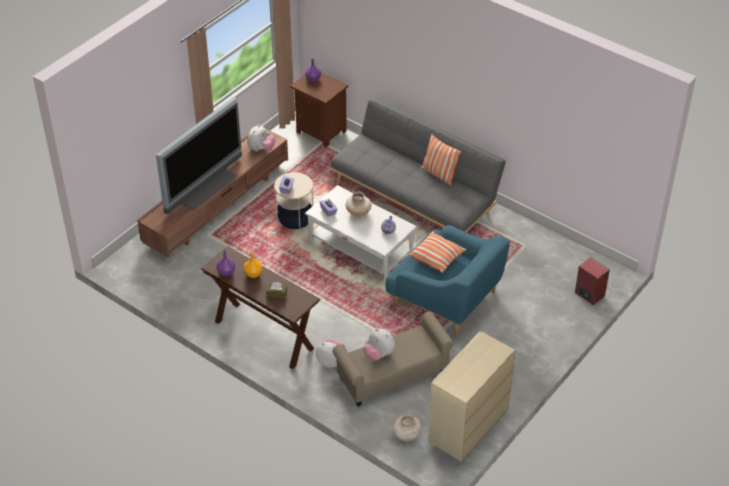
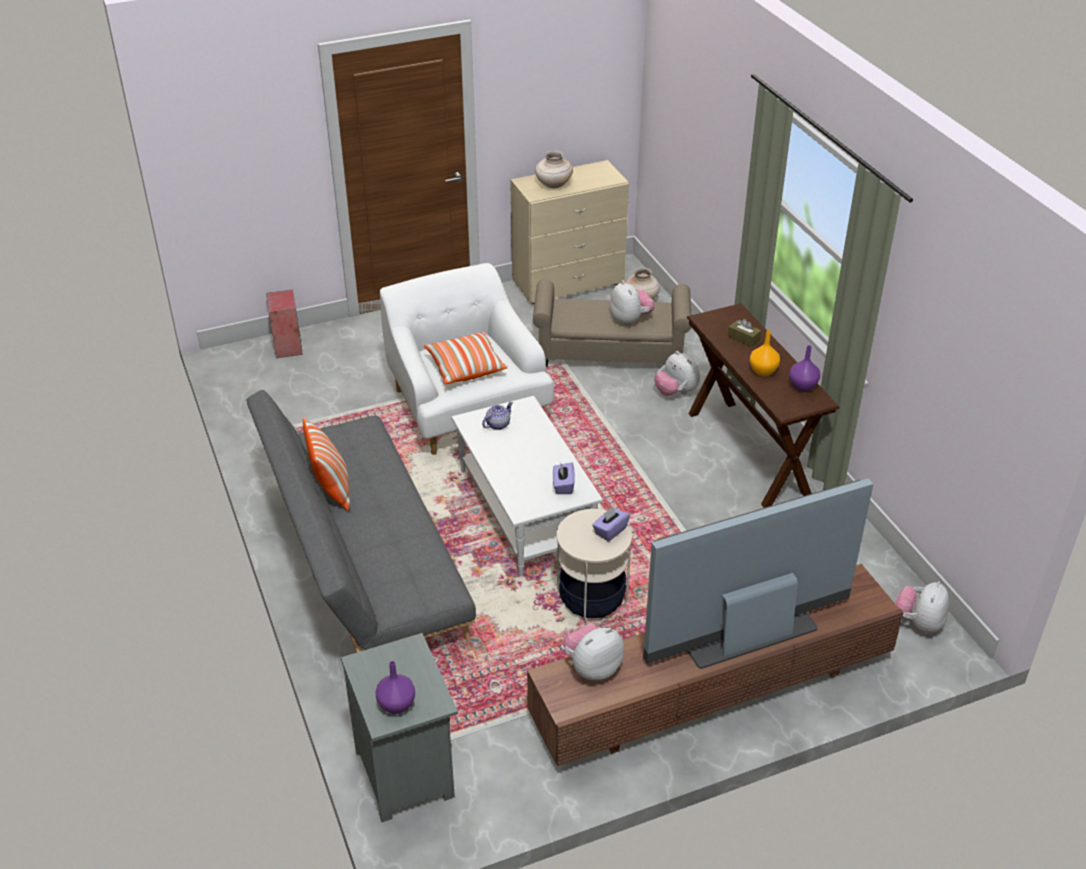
camera: 150 degrees left, 5 degrees down
(133, 271) = (918, 623): none -> plush toy
(321, 132) = (406, 772): brown nightstand -> grey nightstand
(358, 212) = (519, 466): beige vase -> beige vase (553, 185)
(445, 297) = (465, 407): blue armchair -> white armchair

